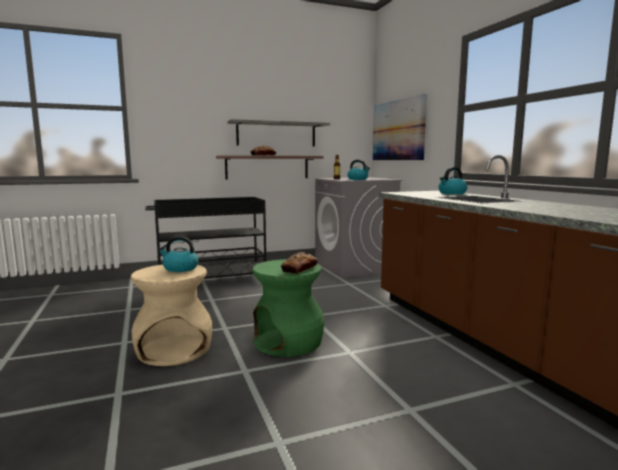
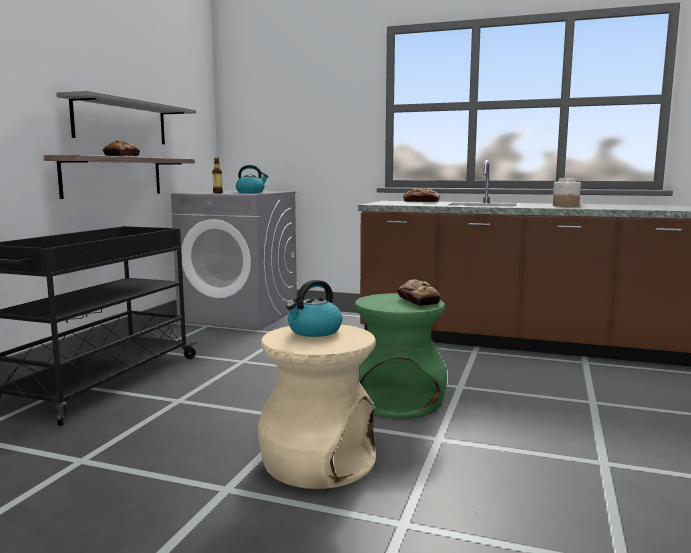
camera: 50 degrees left, 0 degrees up
(398, 130) = (276, 127): picture -> none
(452, 193) = (421, 202): kettle -> bread
(539, 207) = (565, 206): none -> jar

